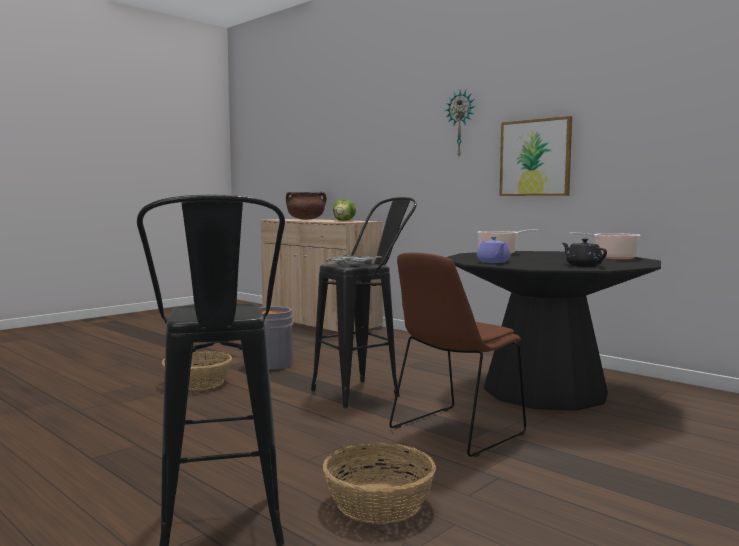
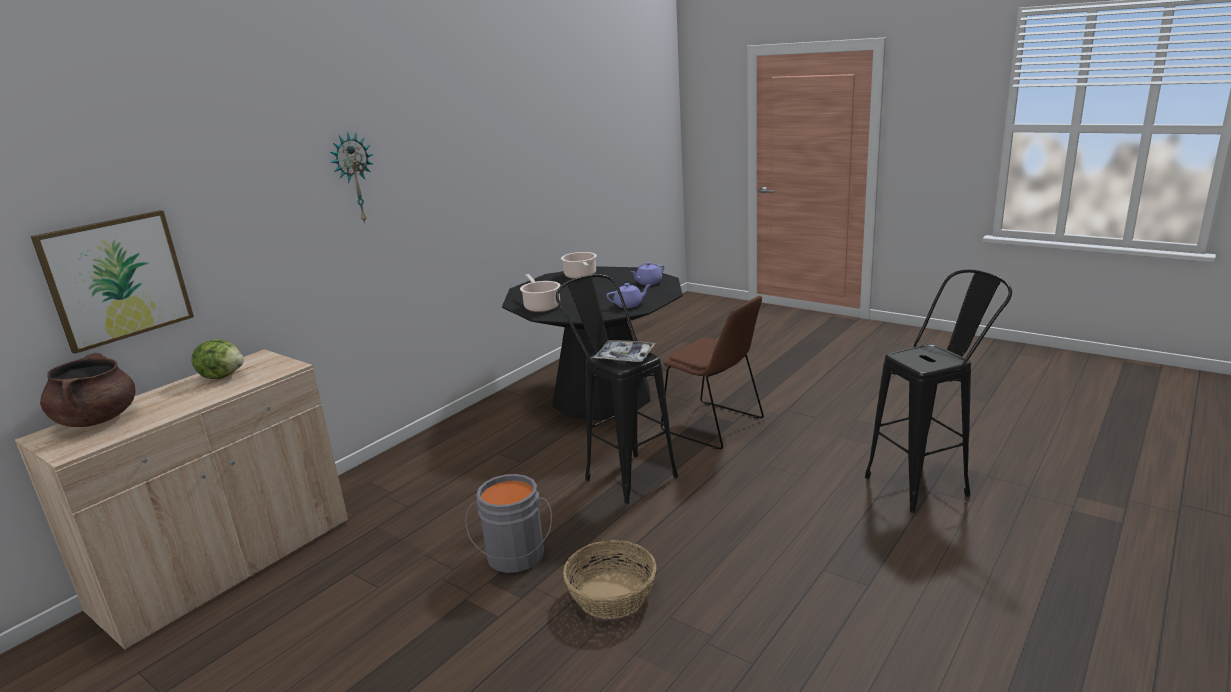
camera: 95 degrees left, 15 degrees up
(379, 503) = (847, 441): basket -> none
(535, 158) = (446, 205): picture -> picture (117, 279)
(583, 266) = (648, 282): black teapot -> purple teapot

